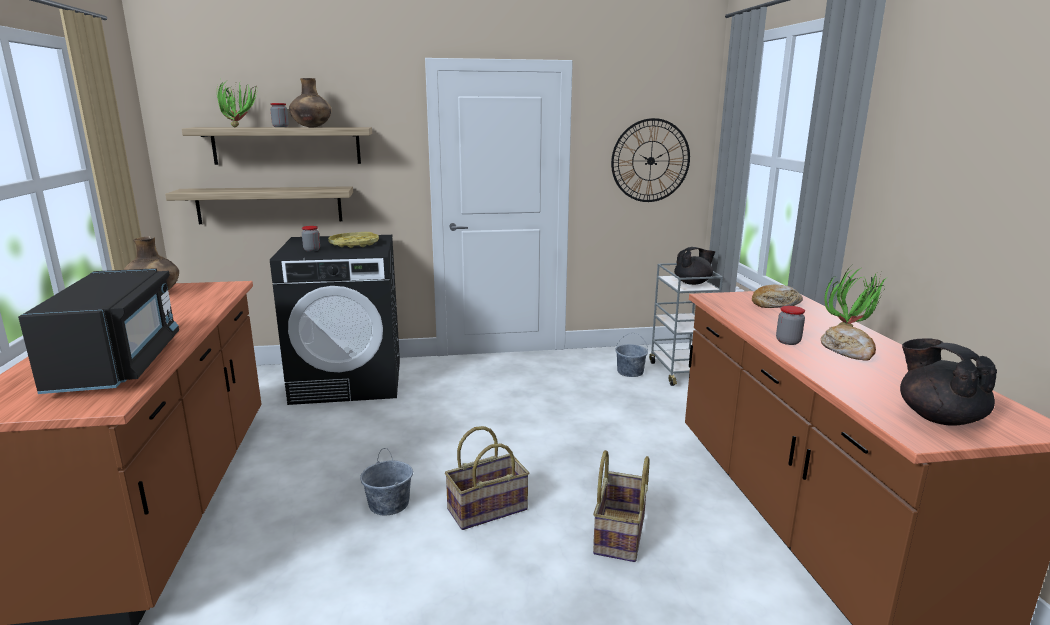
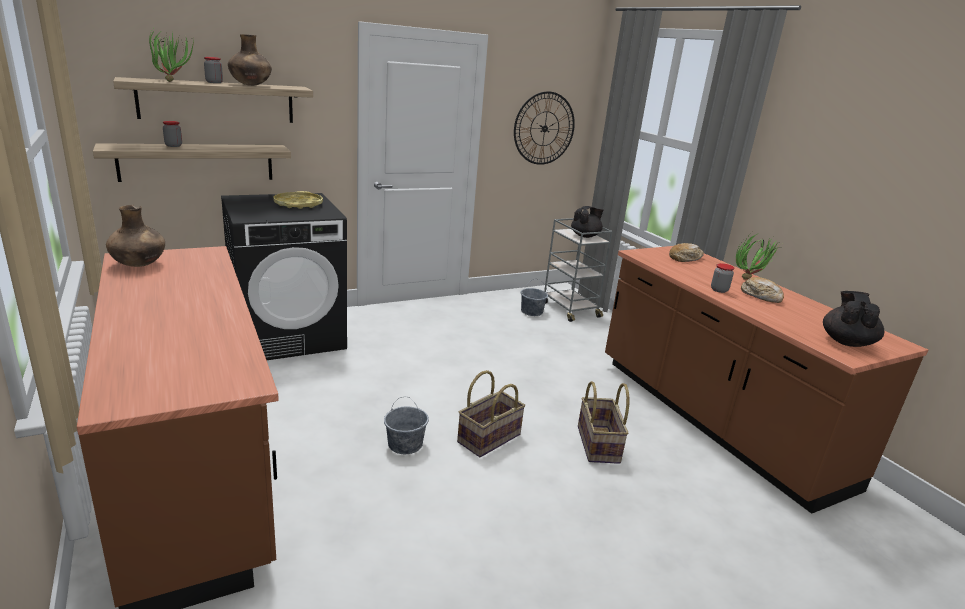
camera: 20 degrees left, 5 degrees up
(118, 364) = (203, 343): black microwave -> none
(312, 250) = (264, 212): jar -> jar (173, 145)
(938, 417) = (846, 342): black teapot -> black teapot turned 60 degrees clockwise

